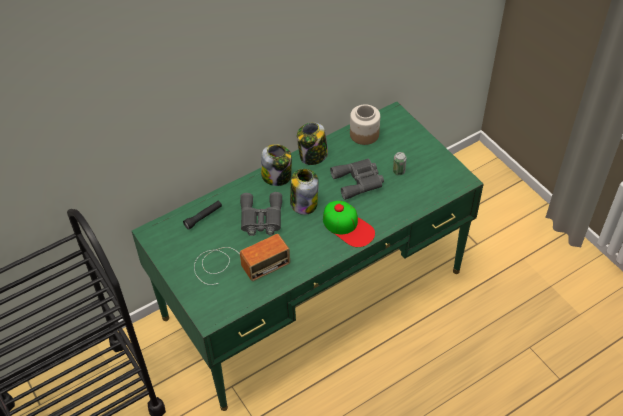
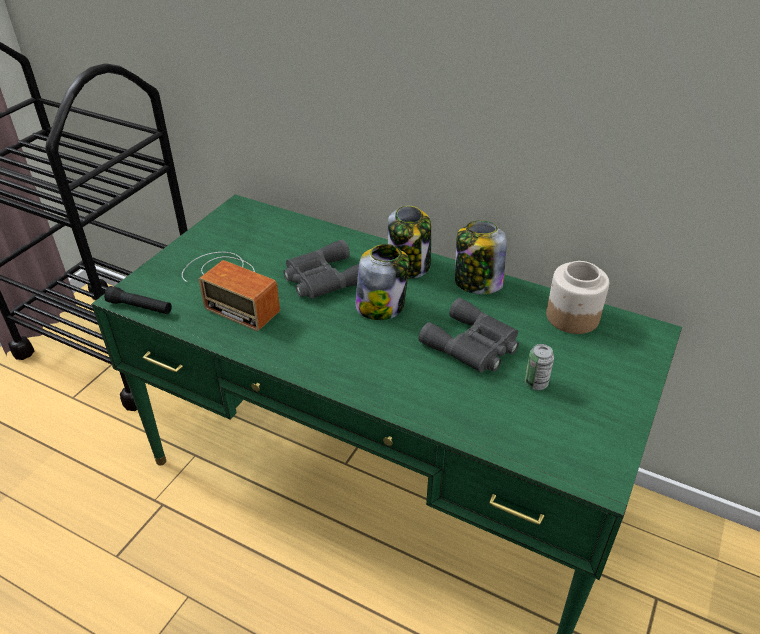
camera: 60 degrees right, 10 degrees down
(203, 217) = (290, 233): black flashlight -> black flashlight (140, 307)
(348, 226) = (371, 367): cap -> none

